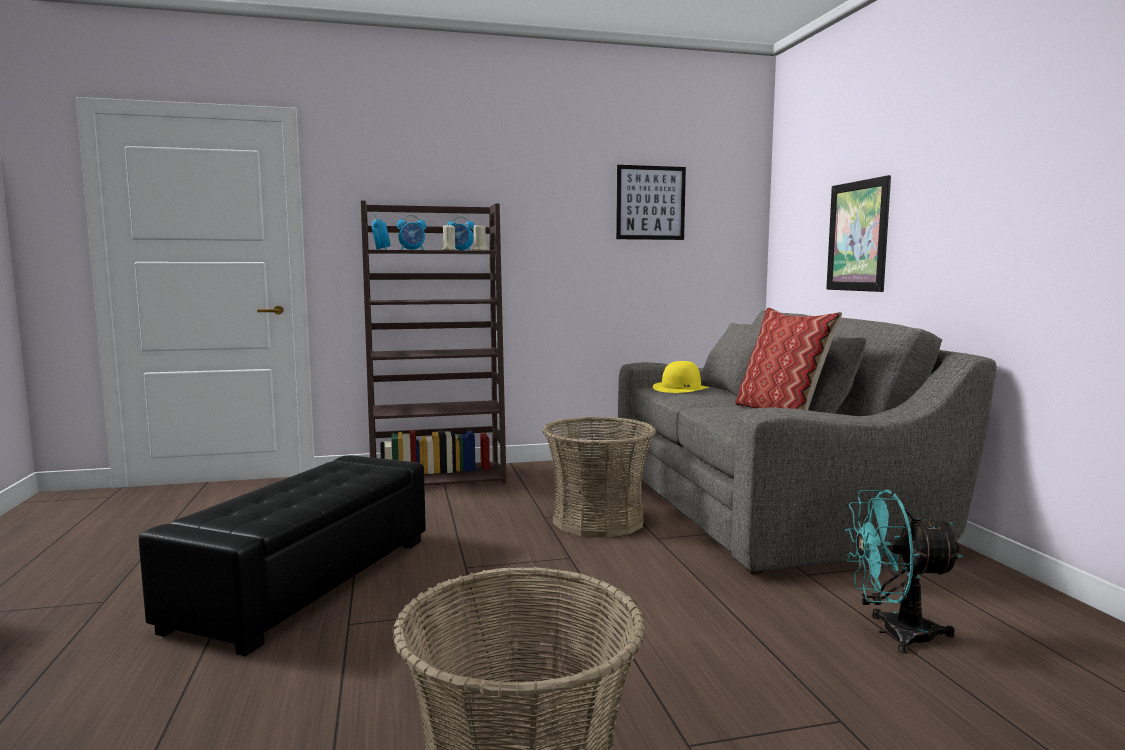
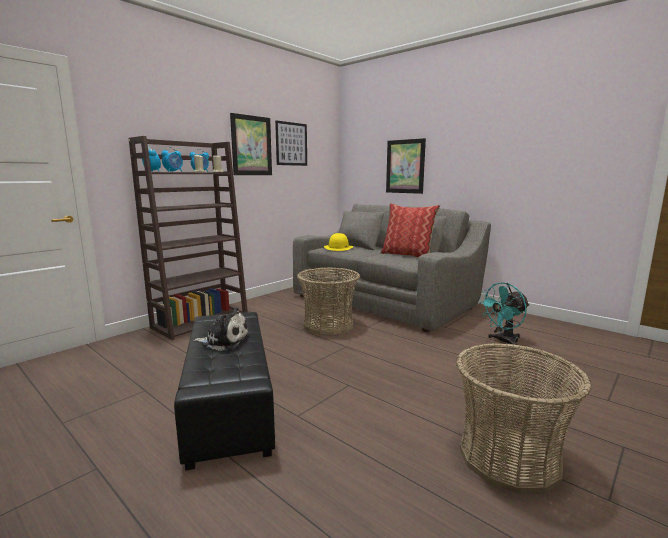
camera: 35 degrees left, 5 degrees up
(307, 487) = (223, 341): none -> plush toy
(566, 208) = (251, 145): none -> picture

